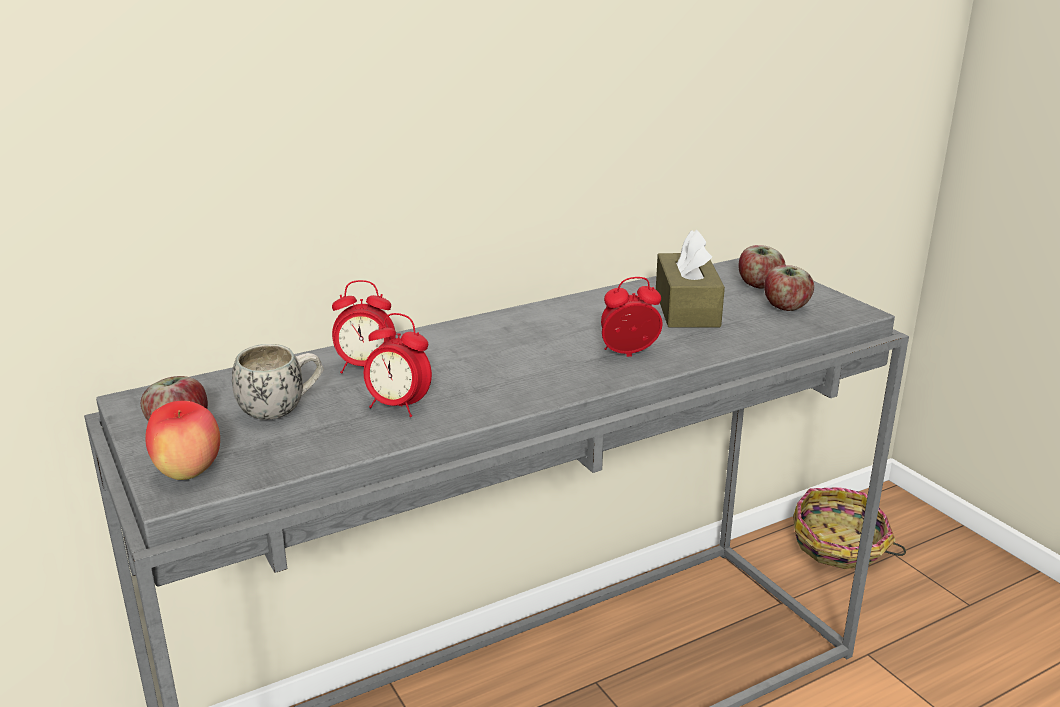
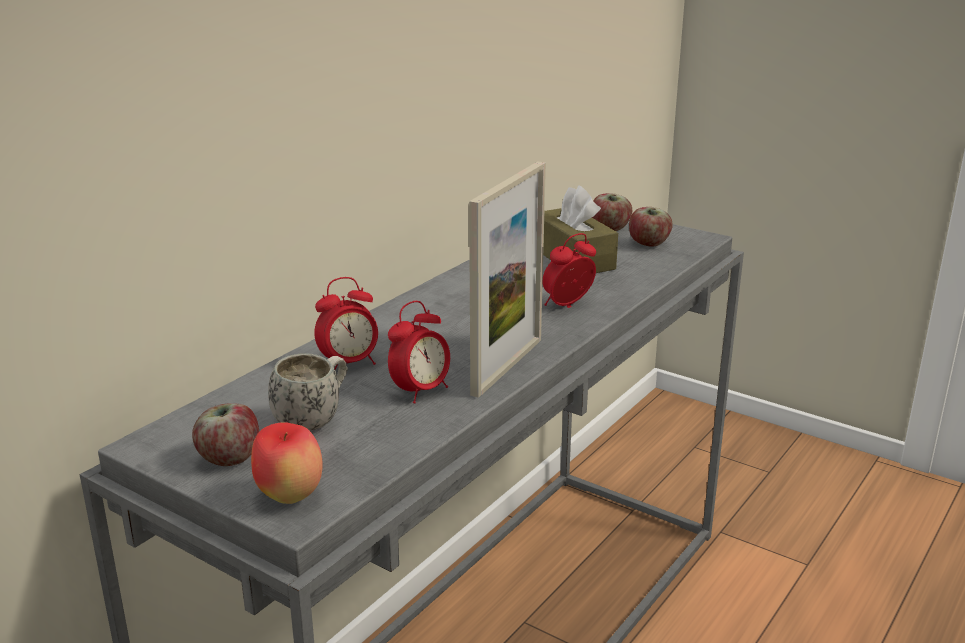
camera: 25 degrees left, 0 degrees up
(398, 407) = (420, 391): alarm clock -> alarm clock turned 45 degrees counterclockwise
(504, 401) = (507, 366): none -> picture frame
(840, 546) = (650, 451): basket -> none

